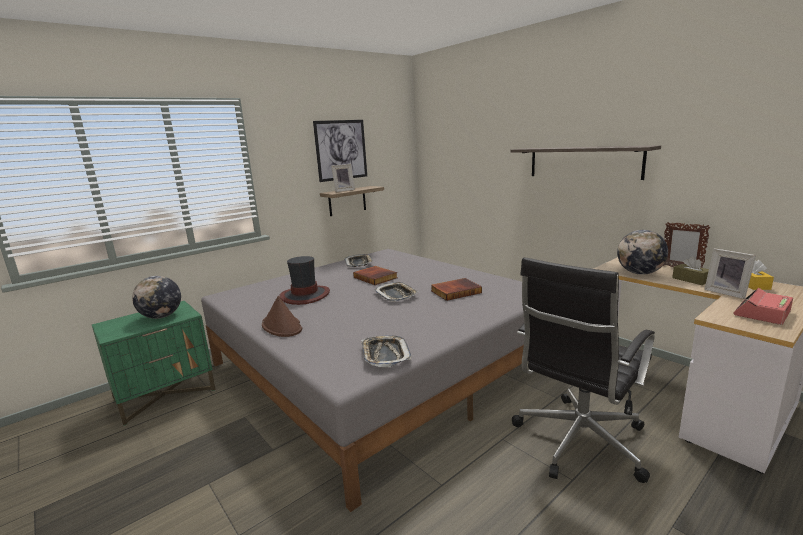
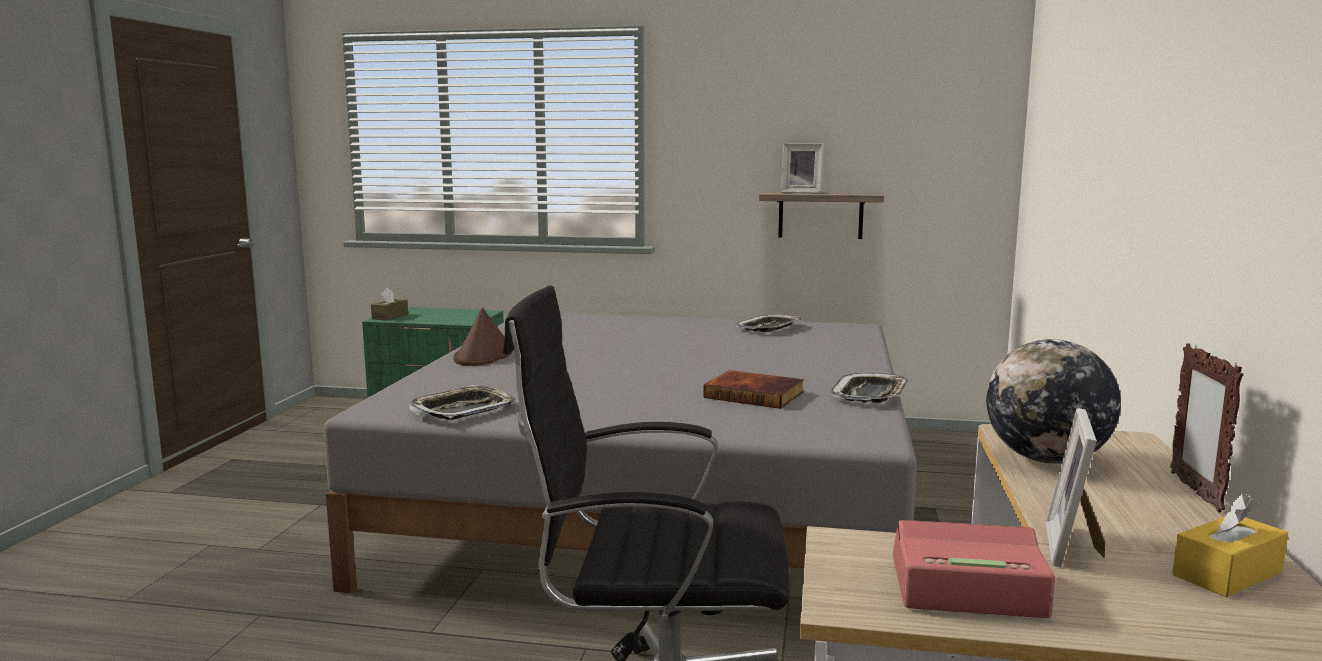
camera: 50 degrees right, 5 degrees down
(161, 316) = (448, 317): globe -> none
(305, 295) = (594, 339): hat -> none
(341, 150) = (821, 117): picture -> none
(376, 277) = (726, 348): book -> none
(396, 295) = (675, 371): tray -> tray (870, 395)
(583, 162) = (1154, 163): shelf -> none
(691, 280) = (1105, 507): brown tissue box -> brown tissue box (390, 316)

